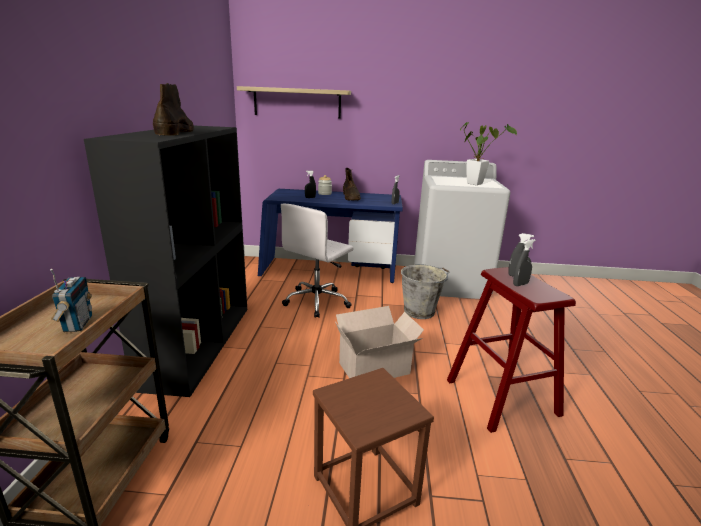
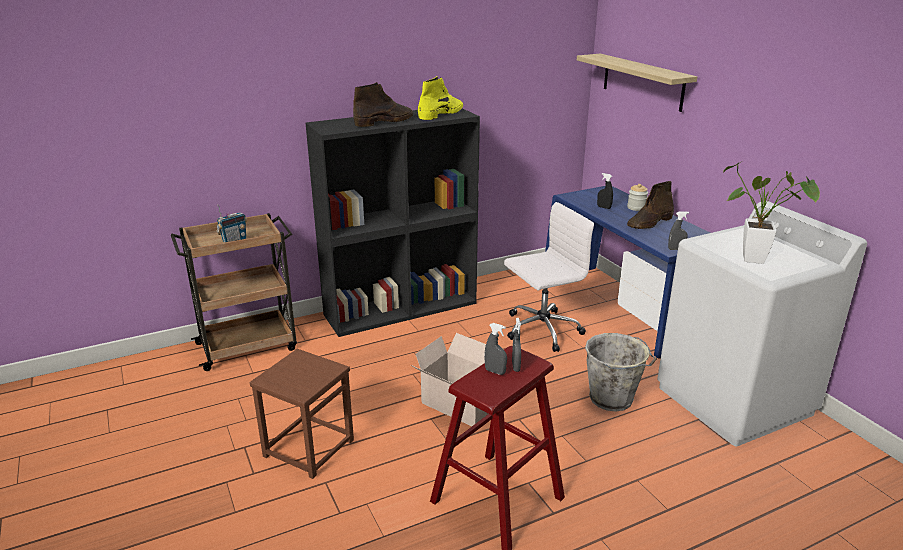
camera: 60 degrees right, 5 degrees up
(201, 127) = (441, 113): none -> yellow boot
(317, 301) = (541, 330): white office chair -> white office chair turned 150 degrees clockwise

